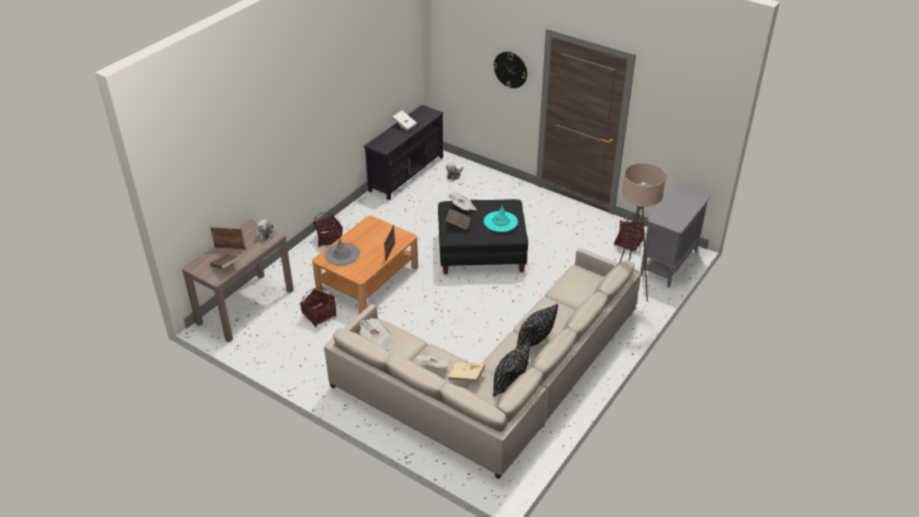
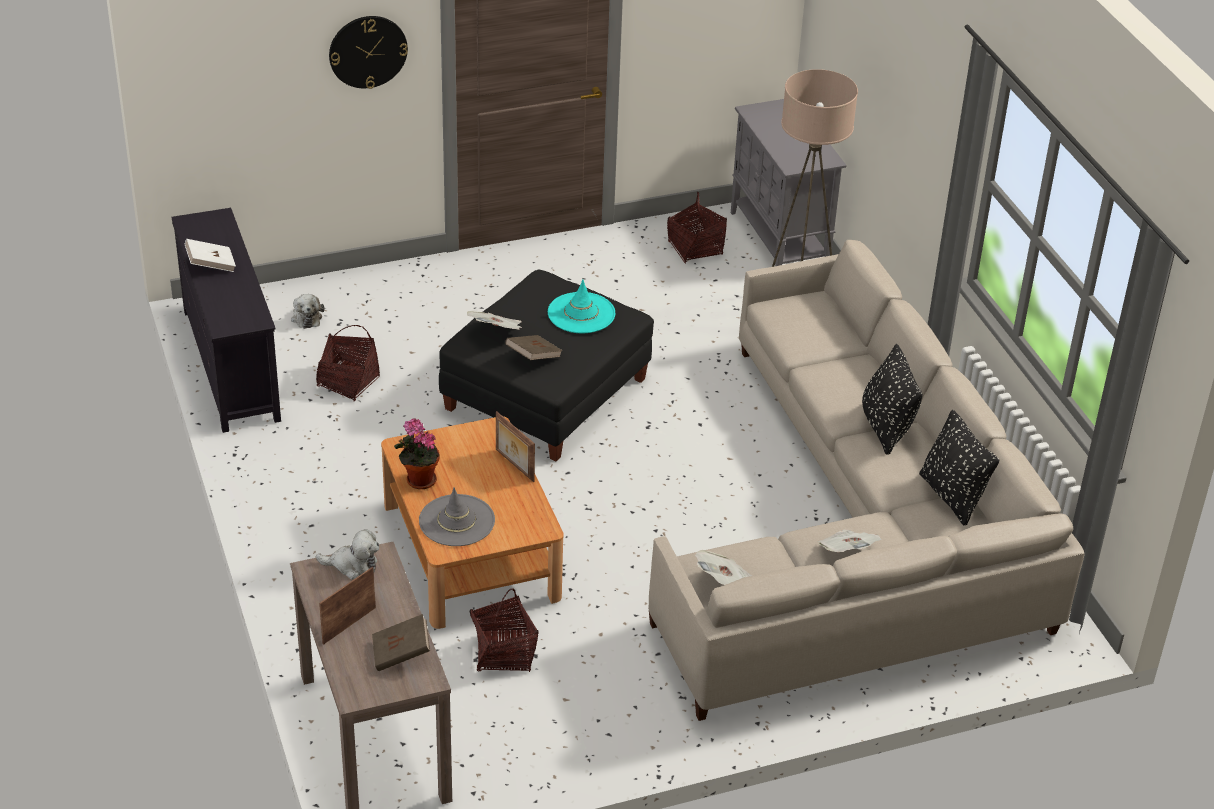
camera: 55 degrees left, 0 degrees up
(329, 239) = (304, 545): basket -> basket (348, 382)
(355, 234) = (418, 480): none -> potted plant
(466, 376) = (898, 530): beige book -> none

